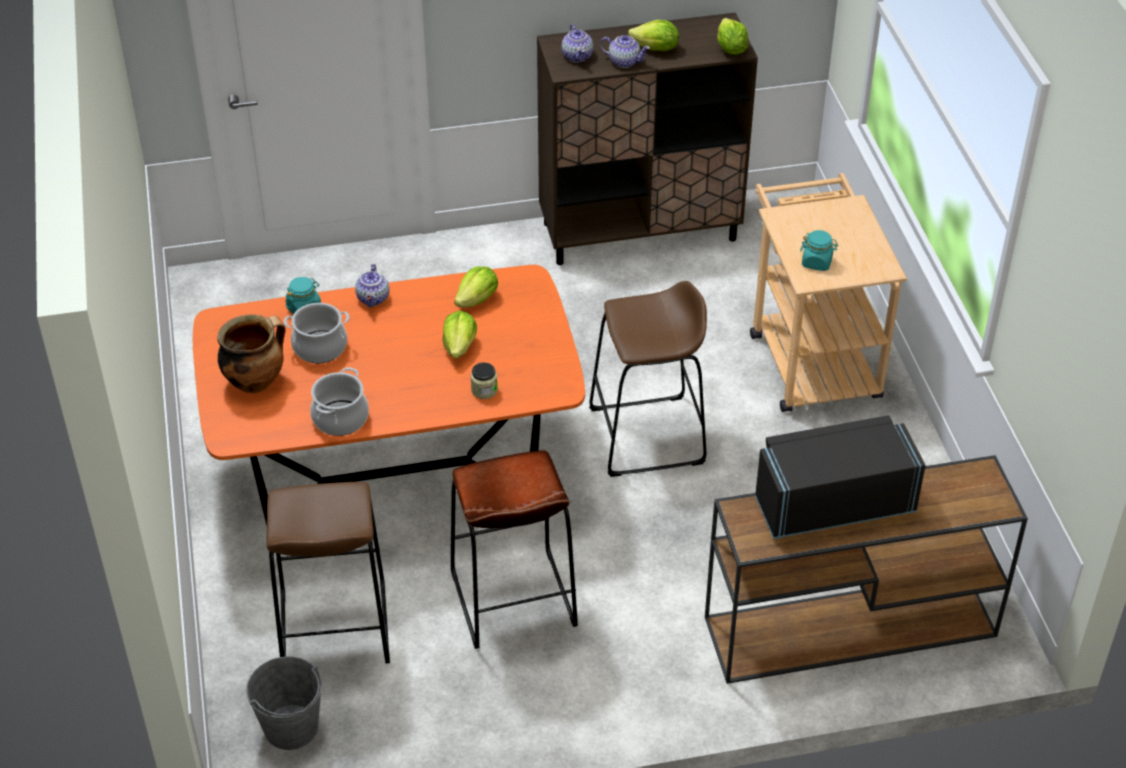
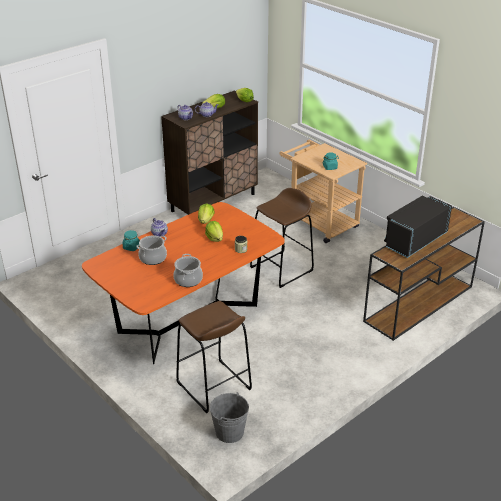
camera: 30 degrees left, 10 degrees down
(256, 381) = (135, 279): cooking pot -> none
(512, 599) = (281, 345): brown stool -> none

